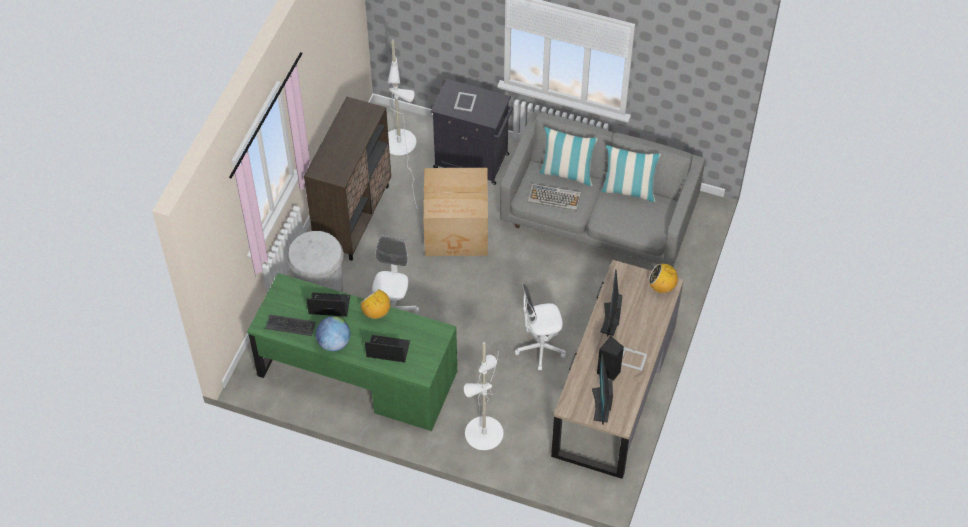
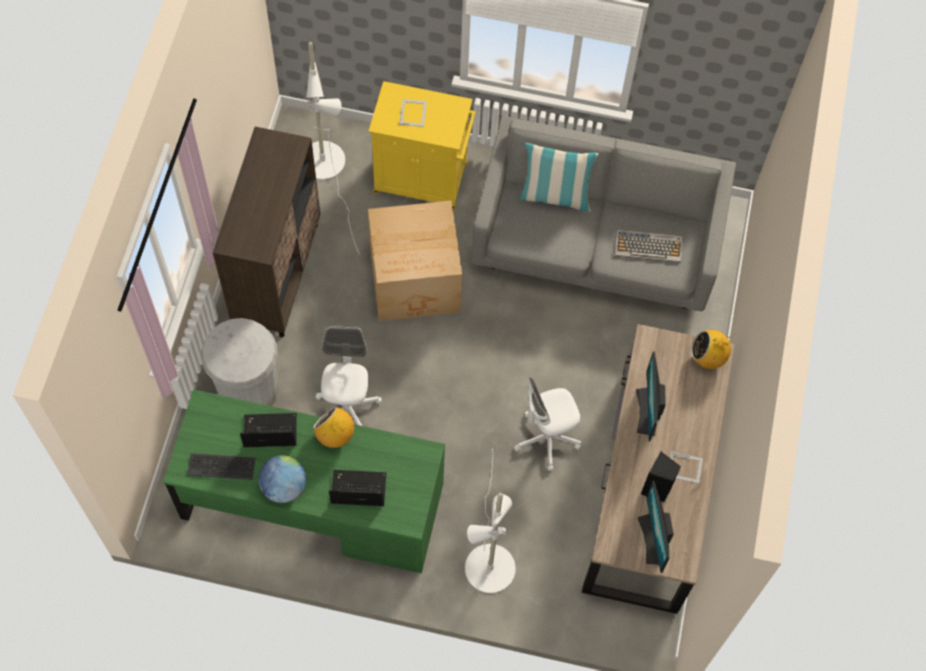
camera: 10 degrees left, 10 degrees up
(473, 162) = (423, 179): black cabinet -> yellow cabinet
(555, 197) = (544, 233): keyboard -> keyboard (648, 246)
(628, 190) = (638, 213): pillow -> none

